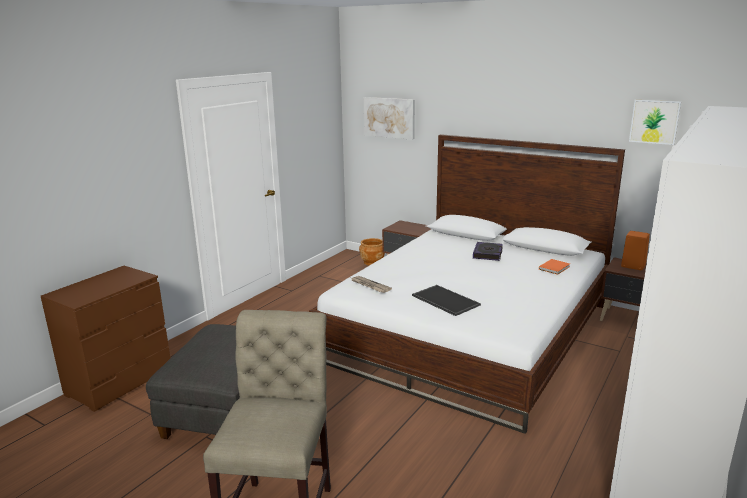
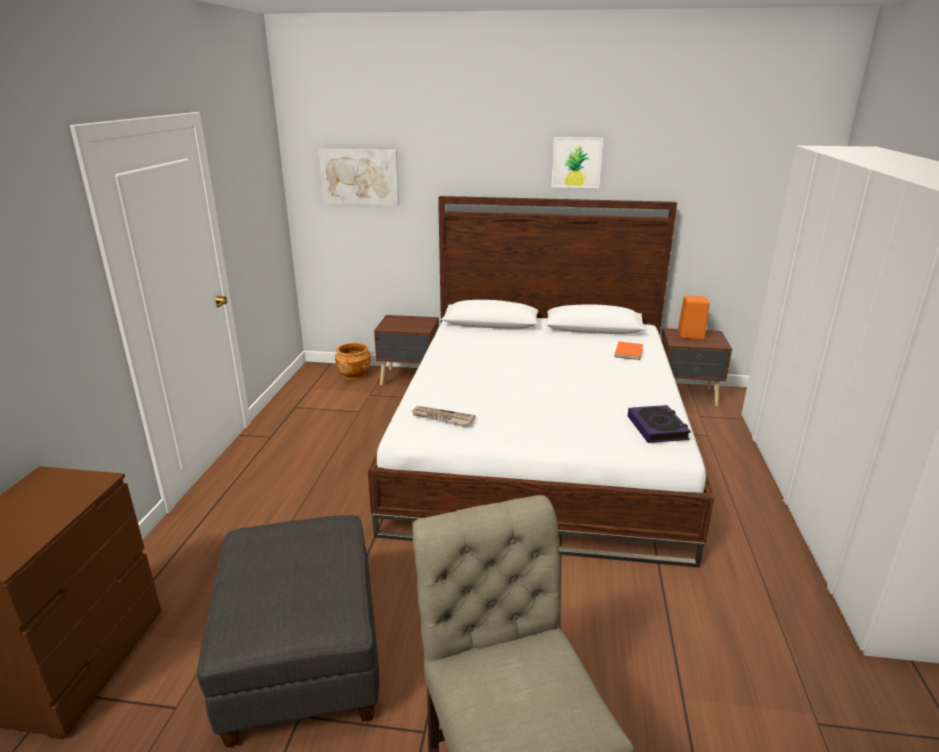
camera: 25 degrees left, 5 degrees up
(444, 300) = (551, 420): tray -> none
(488, 254) = (540, 346): book -> book (657, 428)
(654, 121) = (707, 167): picture -> picture (576, 162)

